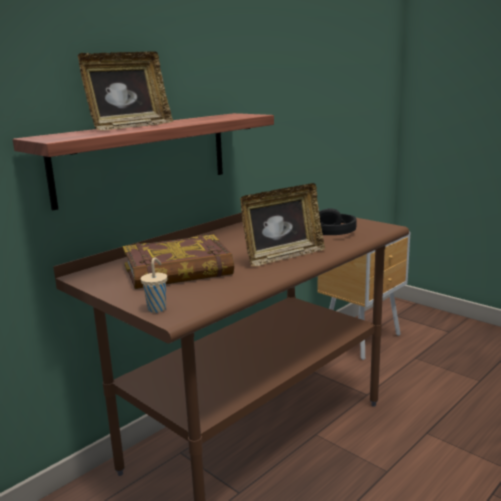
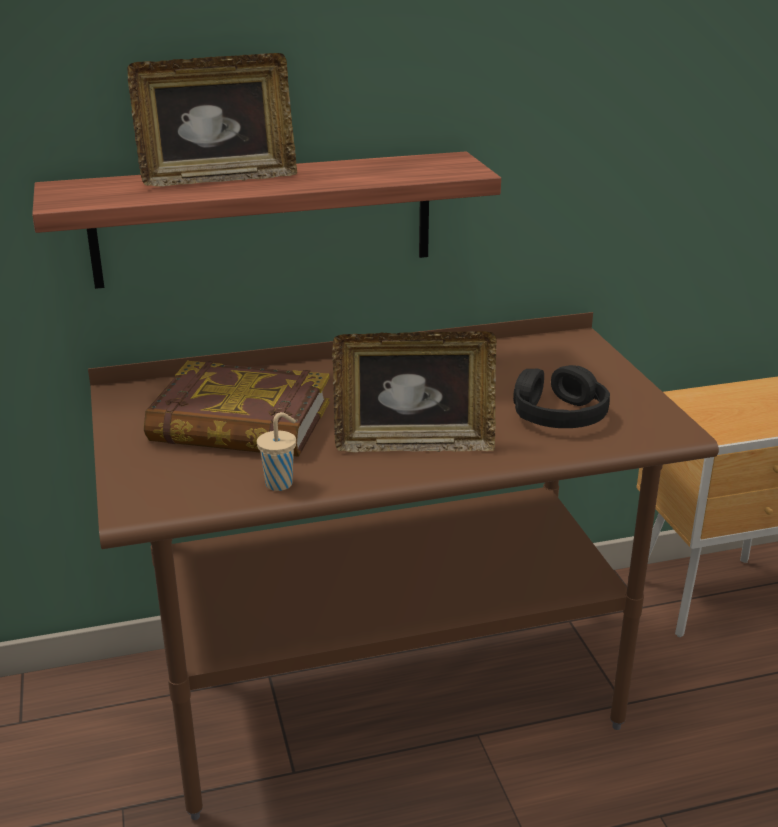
camera: 30 degrees right, 10 degrees up
(157, 308) = (131, 488): beige cup -> beige cup (280, 483)

